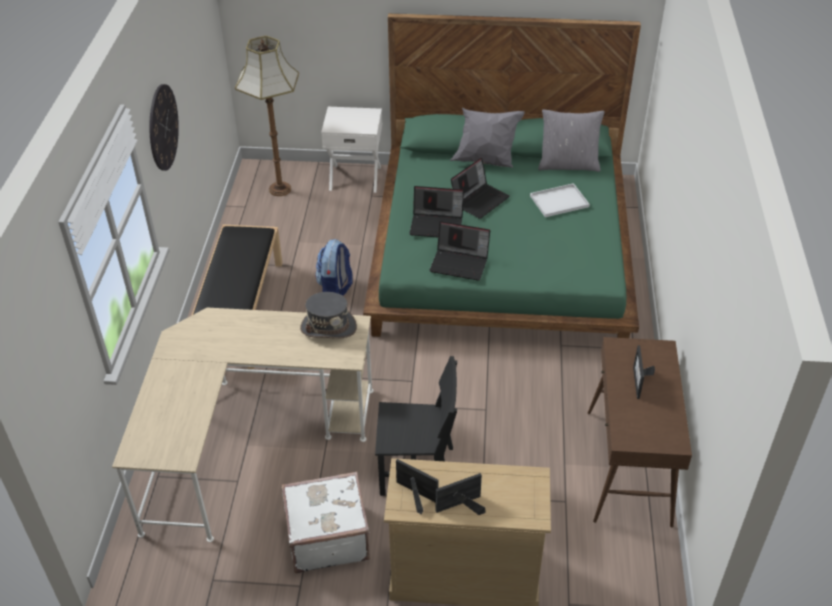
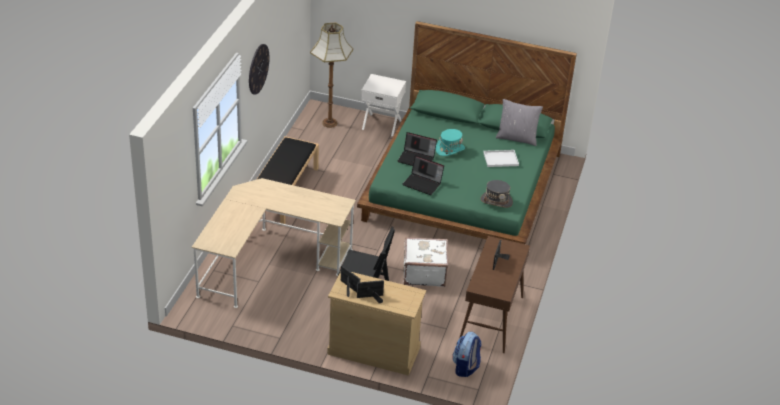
camera: 10 degrees right, 5 degrees down
(326, 537) = (301, 318): white suitcase -> white suitcase (424, 273)
(328, 327) = (329, 201): grey hat -> grey hat (496, 201)
(335, 288) = (347, 189): backpack -> backpack (465, 367)
(480, 200) = (450, 149): laptop -> turquoise hat
(485, 161) = (463, 126): grey pillow -> none

